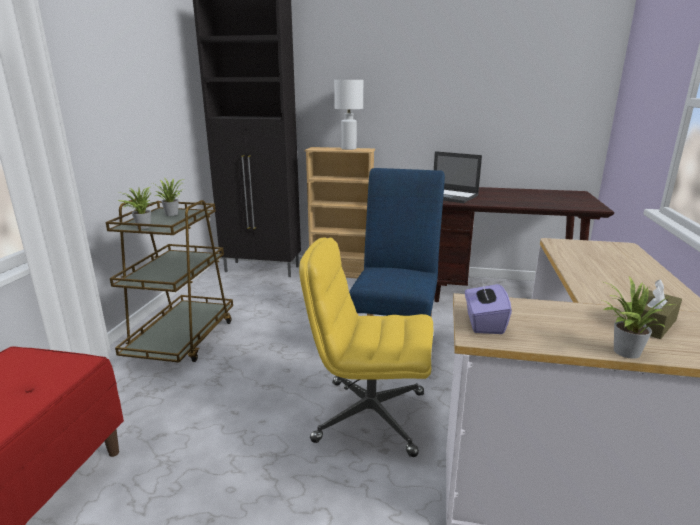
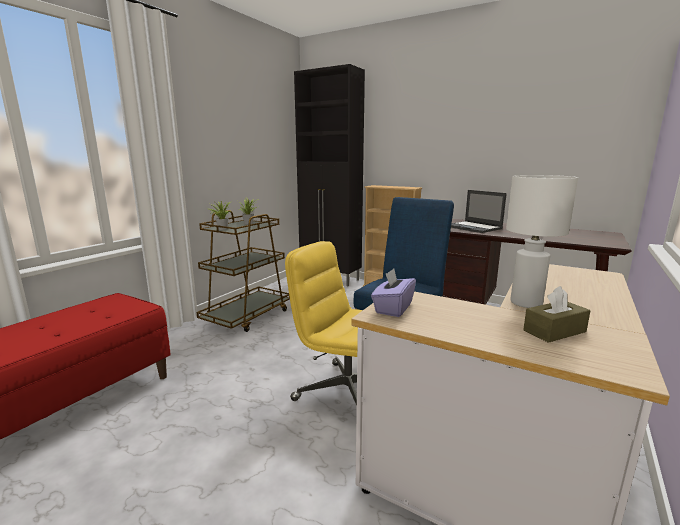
camera: 20 degrees right, 5 degrees down
(349, 149) = (400, 186): white table lamp -> white table lamp (527, 303)
(623, 352) = (496, 345): potted plant -> none

